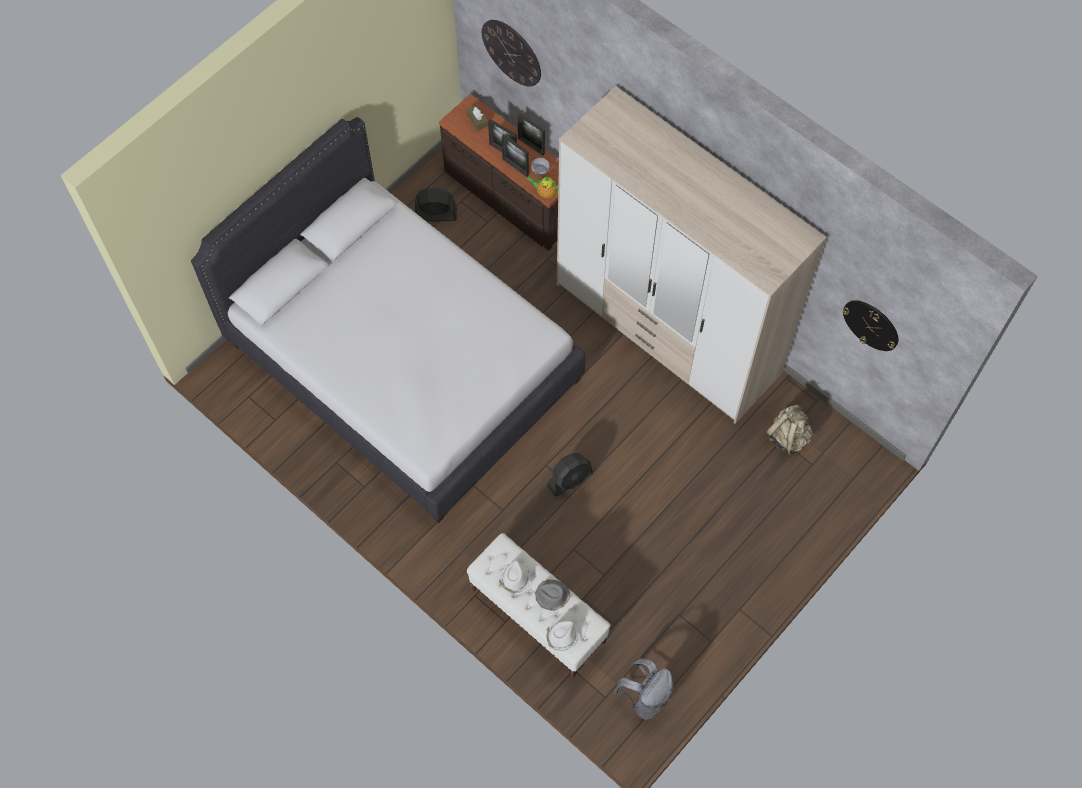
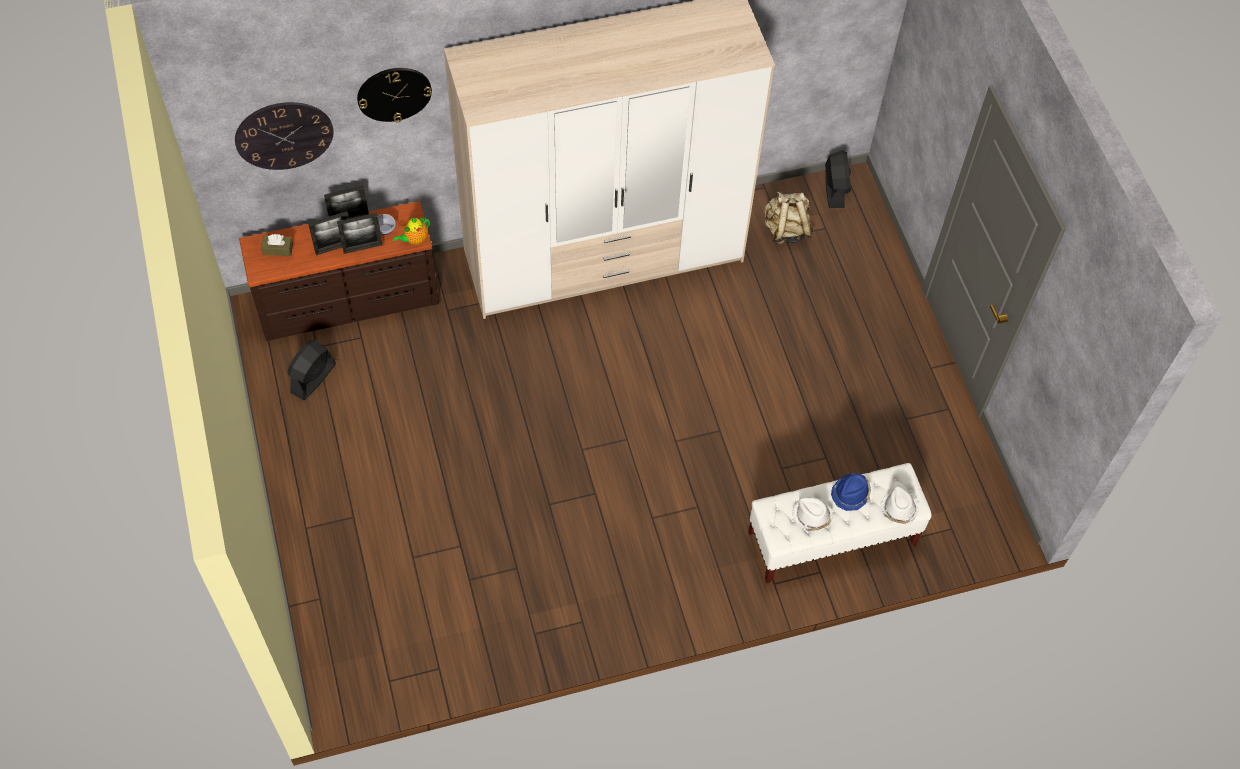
camera: 60 degrees left, 5 degrees down
(403, 362) = (464, 504): white bed -> none
(552, 596) = (851, 494): grey hat -> blue hat
(570, 479) = (706, 429): black fan -> black fan (835, 189)
(645, 697) = (971, 495): grey backpack -> none
(871, 324) = (808, 44): wall clock -> wall clock (394, 93)

